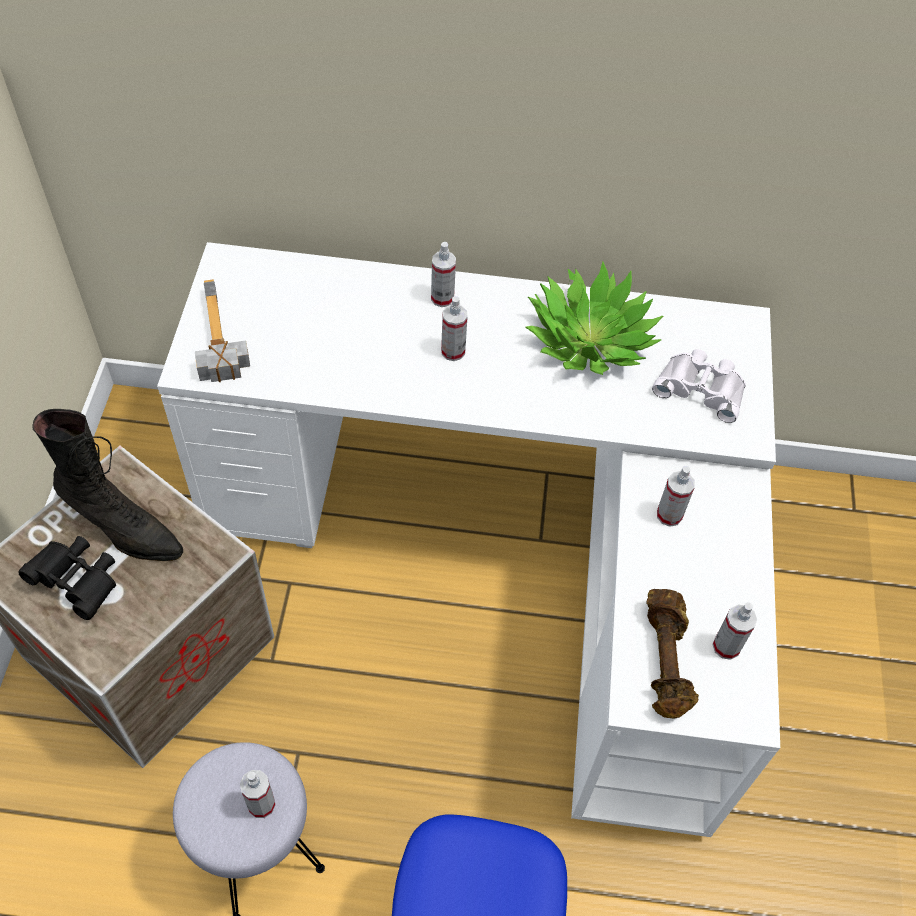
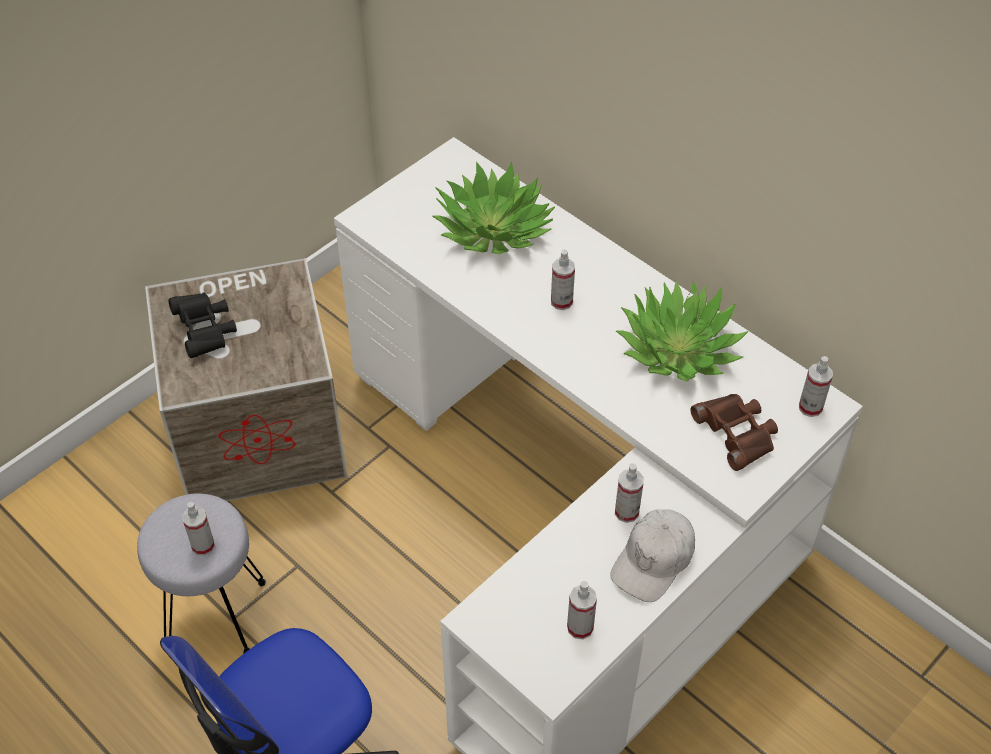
camera: 40 degrees right, 5 degrees down
(123, 529) = (261, 314): black boot -> none
(212, 339) = (397, 205): hammer -> none
(328, 314) = (493, 229): none -> potted plant
(442, 298) = (590, 260): spray bottle -> spray bottle (810, 407)
(667, 661) = (524, 608): brown dumbbell -> none
(701, 388) = (737, 433): white binoculars -> brown binoculars
(728, 545) = (654, 561): none -> white cap

